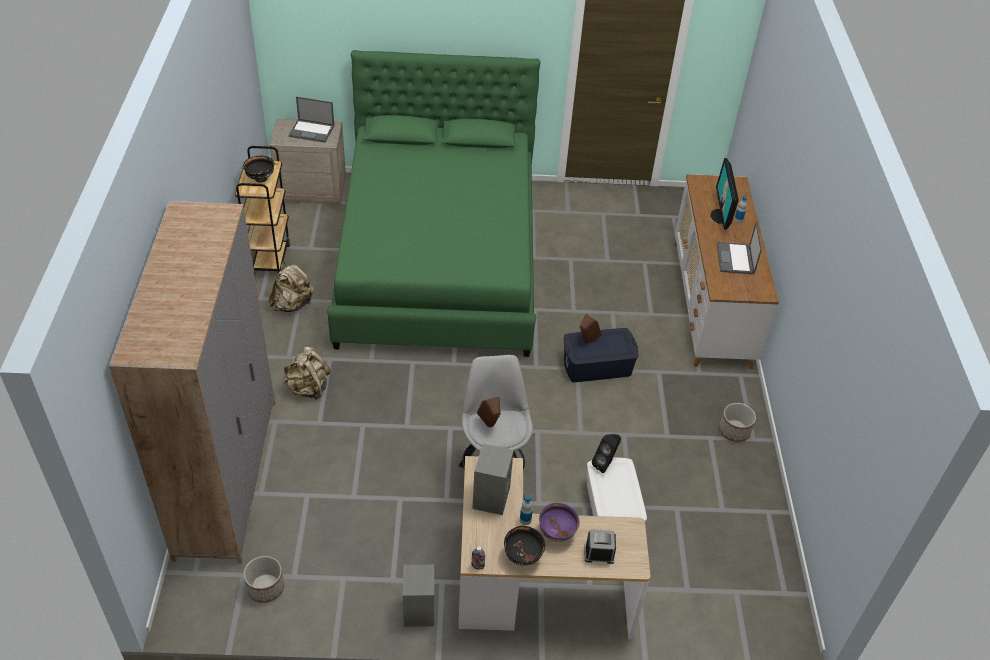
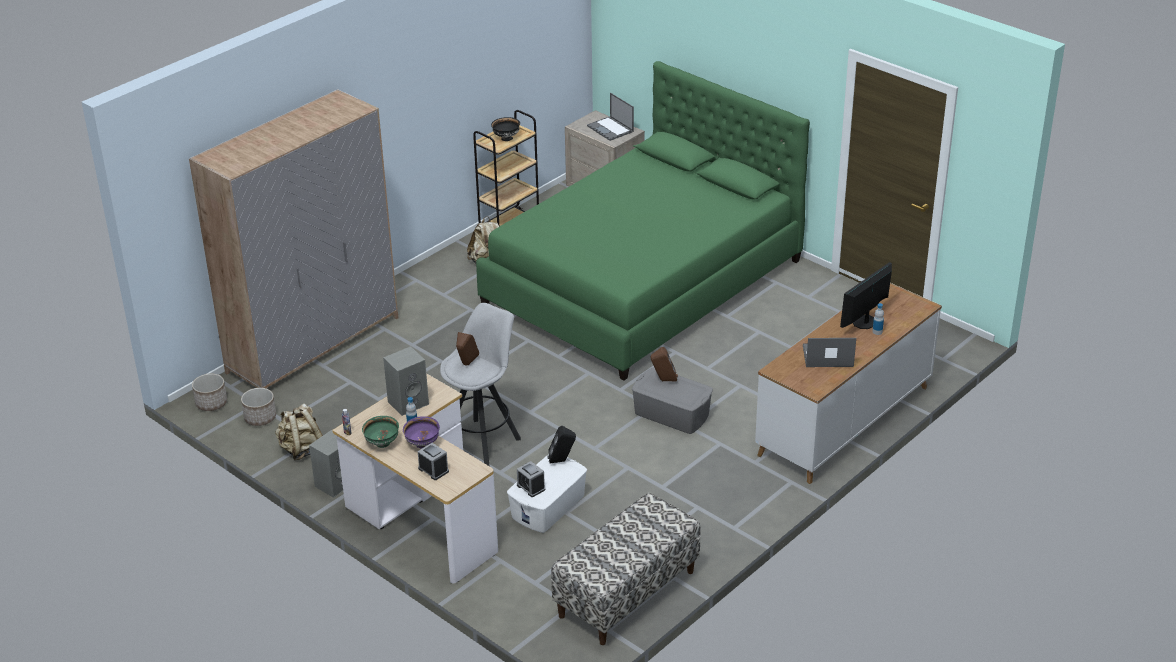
camera: 45 degrees right, 10 degrees down
(308, 388) = (431, 320): beige backpack -> beige backpack (301, 449)
(523, 556) = (382, 443): black bowl -> green bowl
(597, 366) = (671, 414): blue storage box -> grey storage box
(613, 505) = (531, 487): none -> alarm clock
(734, 431) = (725, 514): planter -> planter (211, 403)
(735, 259) = (827, 356): laptop -> laptop turned 45 degrees clockwise
(758, 550) = (627, 594): none -> bench

